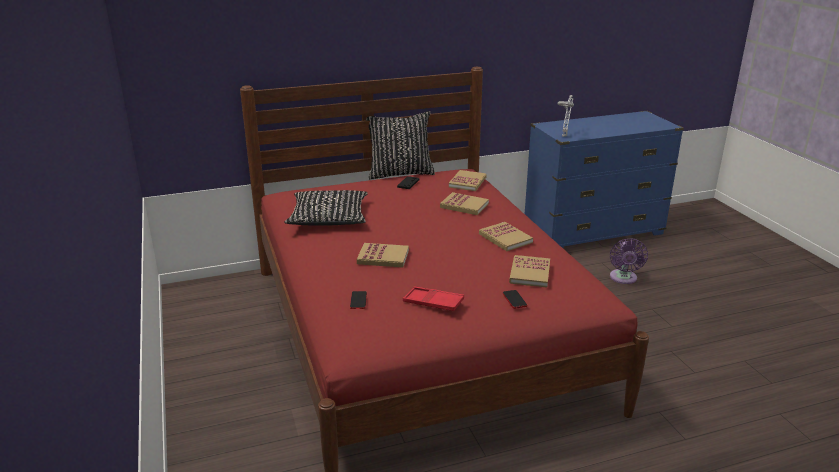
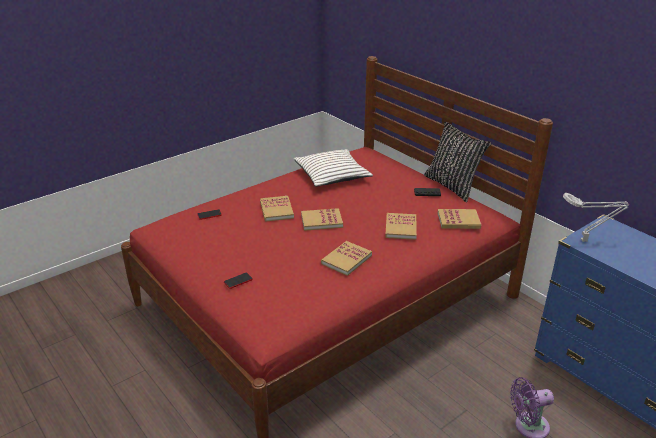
camera: 70 degrees right, 5 degrees up
(328, 217) = (332, 175): black pillow -> white pillow
(433, 302) = (217, 244): red tray -> none
(530, 273) = (286, 282): book -> book (321, 221)

